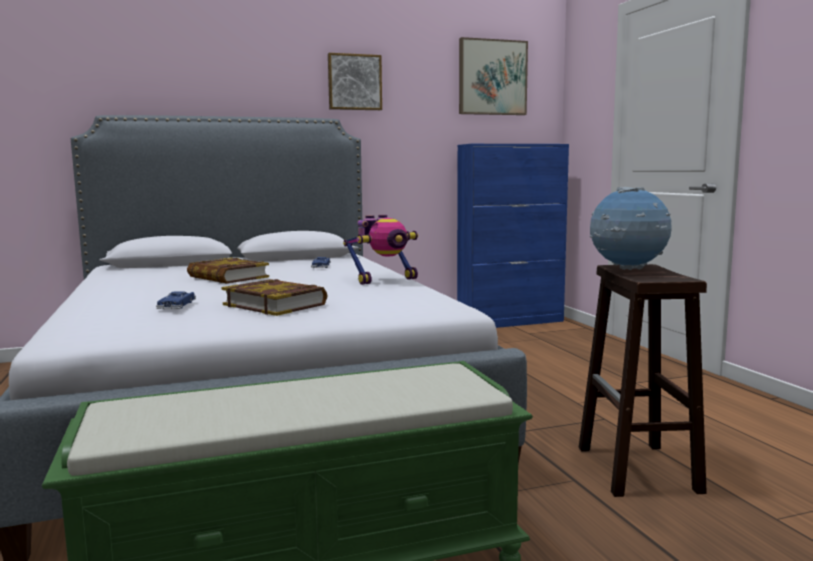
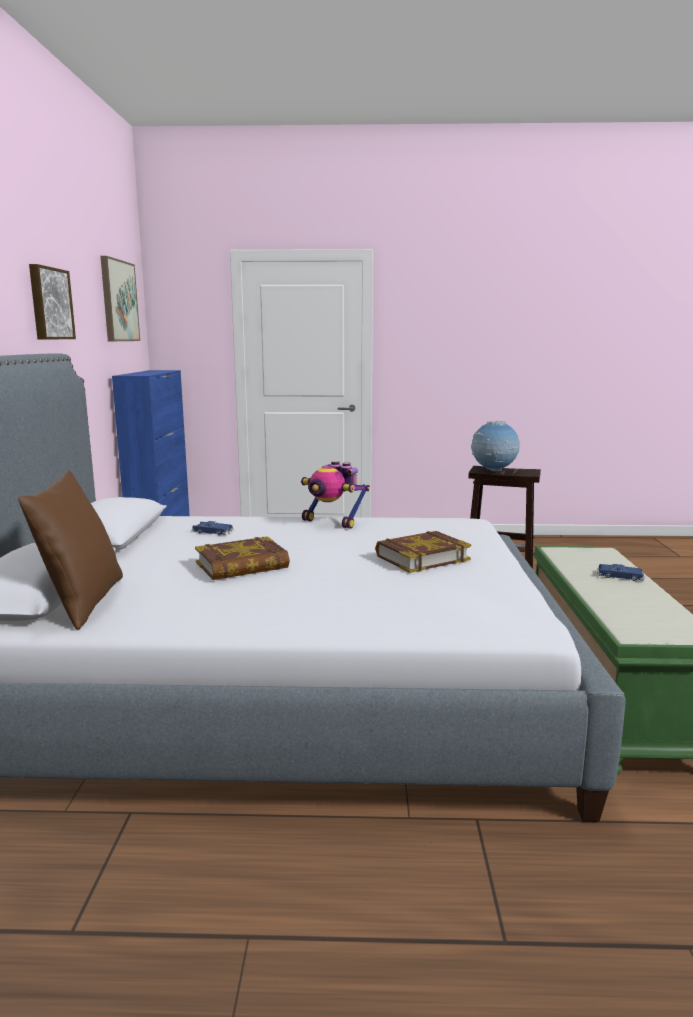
camera: 70 degrees left, 5 degrees up
(146, 269) = (82, 602): none -> brown pillow
(176, 305) = (416, 584): blue toy car -> blue toy car (620, 576)
(384, 280) = (332, 522): toy robot -> toy robot turned 135 degrees clockwise

